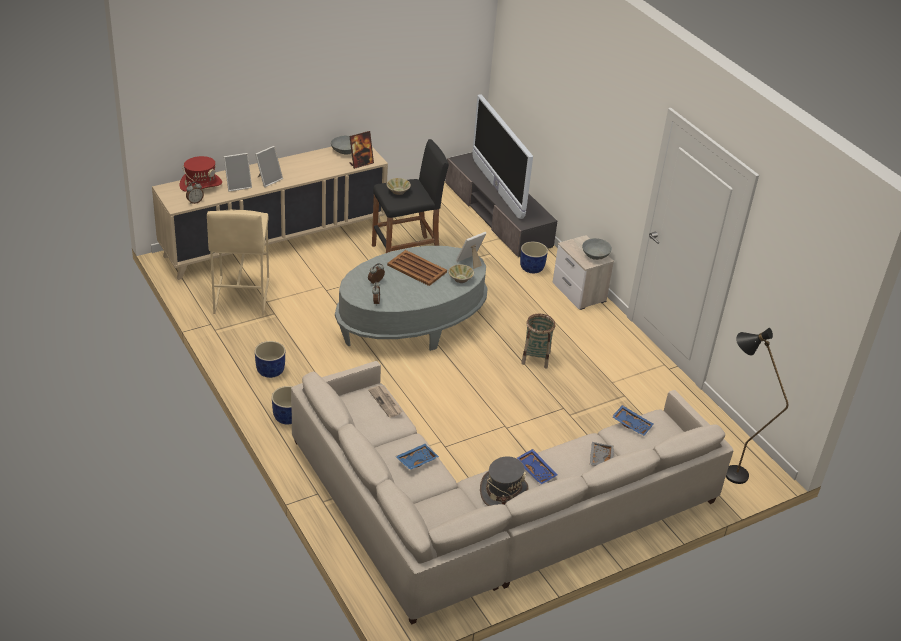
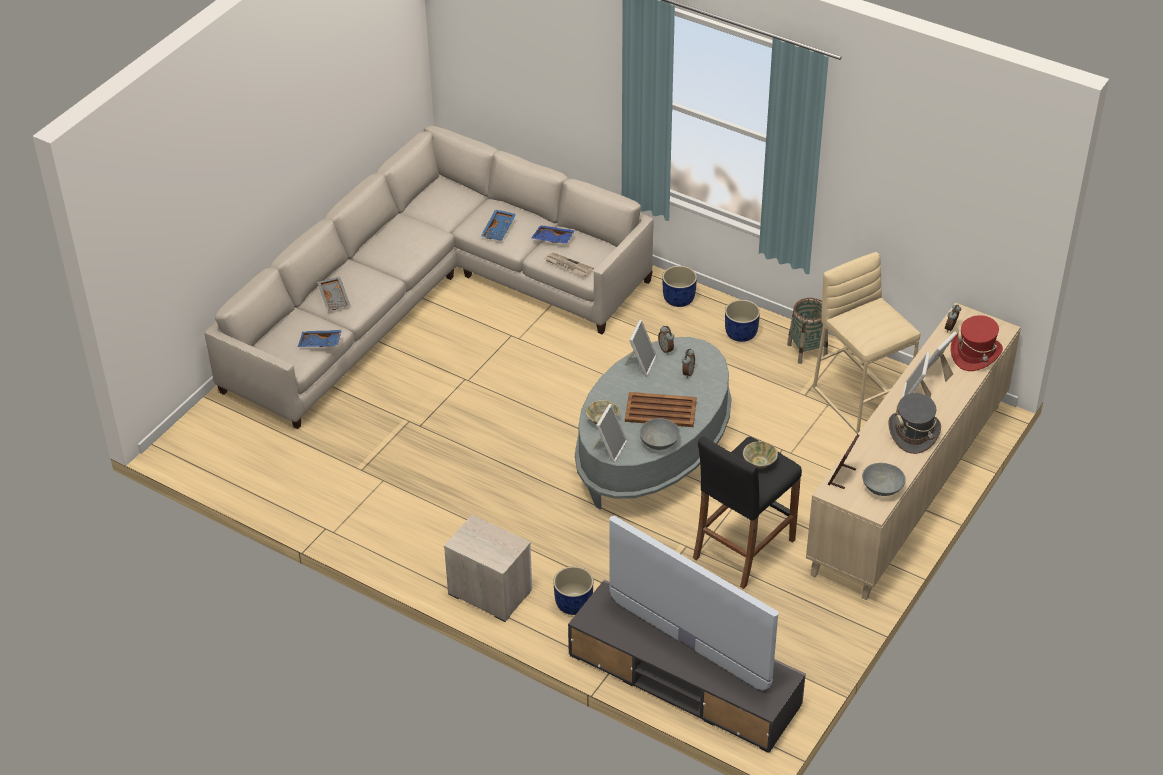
camera: 155 degrees right, 5 degrees up
(402, 300) = (640, 363): none -> picture frame
(503, 491) = (406, 236): grey hat -> grey hat (913, 432)
(536, 358) = (485, 472): basket -> basket (807, 350)
(536, 470) = (388, 265): blue tray -> blue tray (552, 239)
(595, 255) = (471, 543): grey bowl -> grey bowl (659, 442)
(727, 471) = (215, 431): black floor lamp -> none

